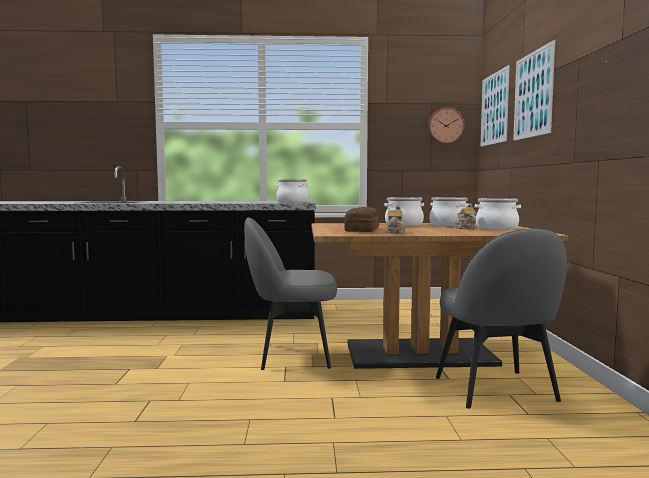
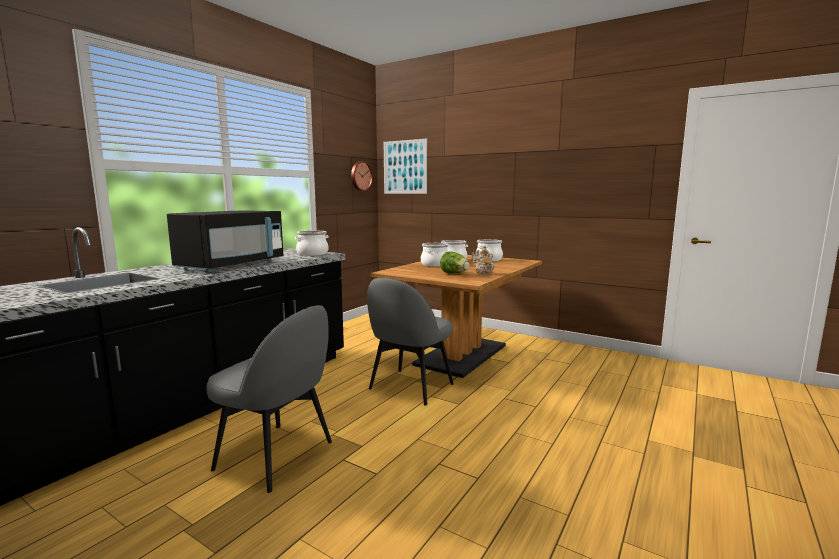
camera: 55 degrees left, 5 degrees up
(201, 202) = (232, 265): none -> black microwave
(363, 230) = (454, 274): bread -> lettuce
(496, 390) = (536, 358): grey chair -> grey chair (277, 456)
(533, 94) = (463, 165): picture -> none

